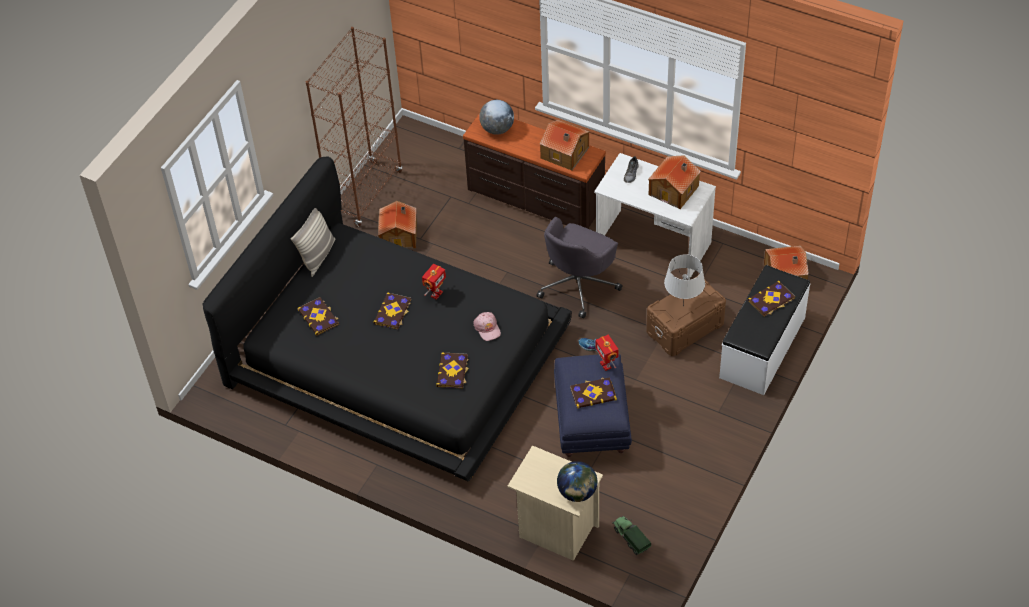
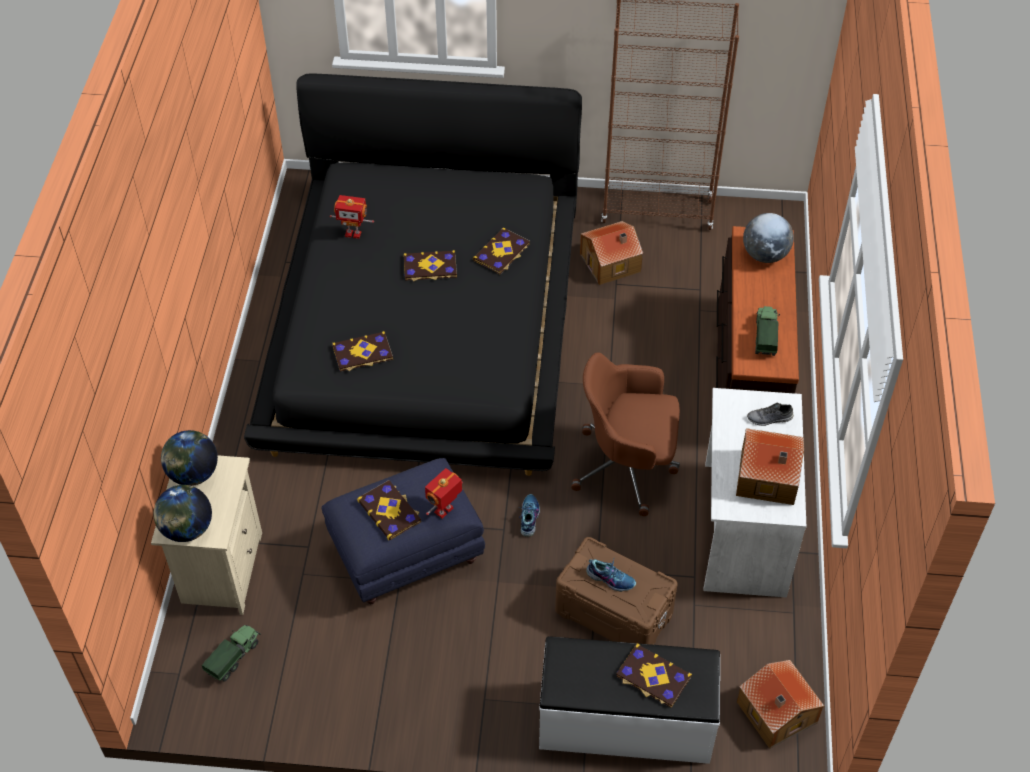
camera: 65 degrees right, 0 degrees up
(317, 256) = (485, 175): pillow -> none
(319, 317) = (392, 206): book -> book (502, 252)
(436, 294) = (477, 297): toy robot -> toy robot (353, 233)
(487, 328) = (446, 364): pink cap -> none
(531, 479) = (193, 474): none -> globe
(565, 153) = (765, 337): toy house -> toy truck
(578, 285) = (627, 467): grey office chair -> brown office chair
(683, 306) = (611, 578): grey table lamp -> shoe

